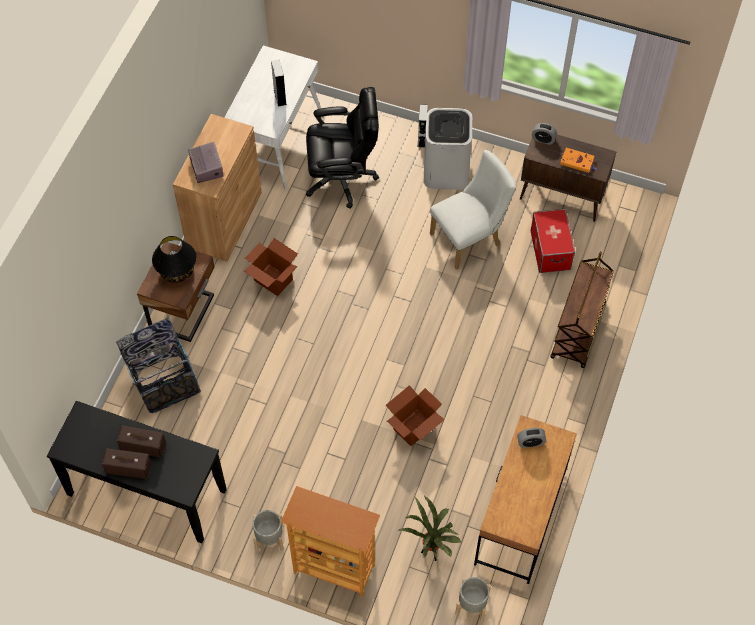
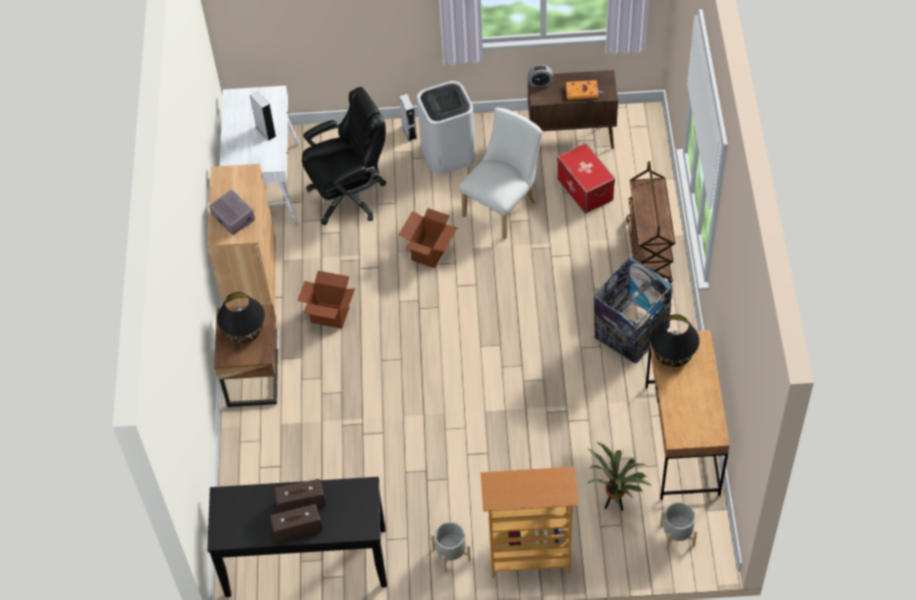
camera: 20 degrees left, 5 degrees down
(165, 385) = (272, 454): trash can -> trash can (630, 335)
(413, 428) = (539, 398): cardboard box -> cardboard box (429, 252)
(530, 442) = (672, 354): alarm clock -> black table lamp

